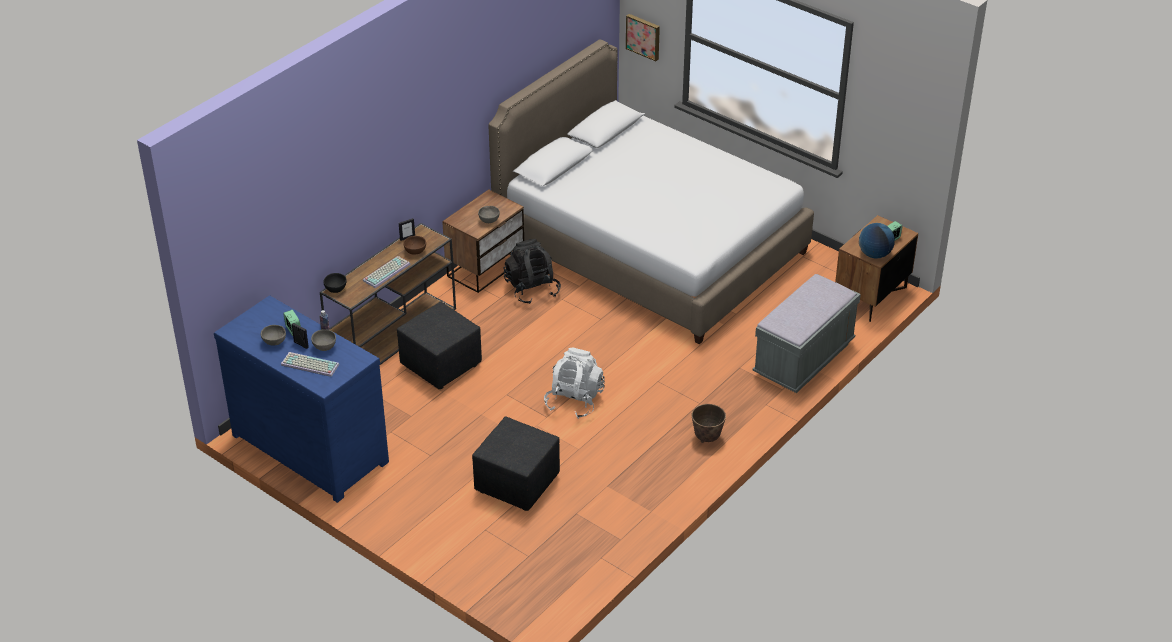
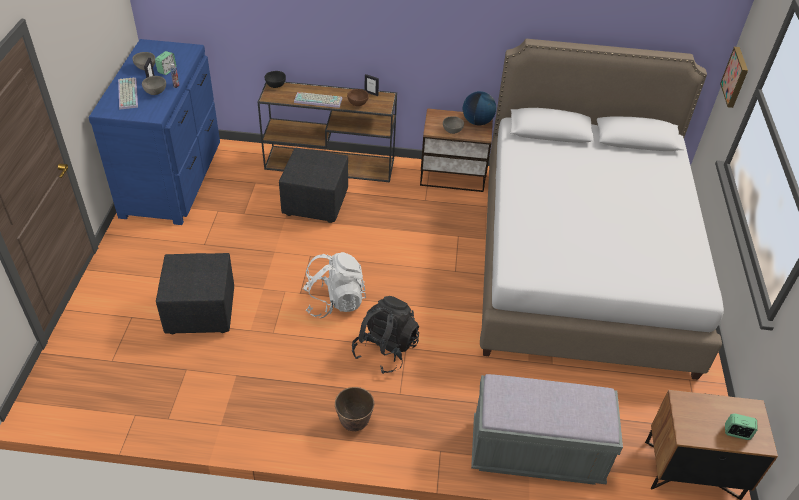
camera: 55 degrees right, 5 degrees up
(532, 289) = (453, 213): black backpack -> black backpack (385, 349)
(874, 254) = (692, 428): globe -> globe (477, 122)

